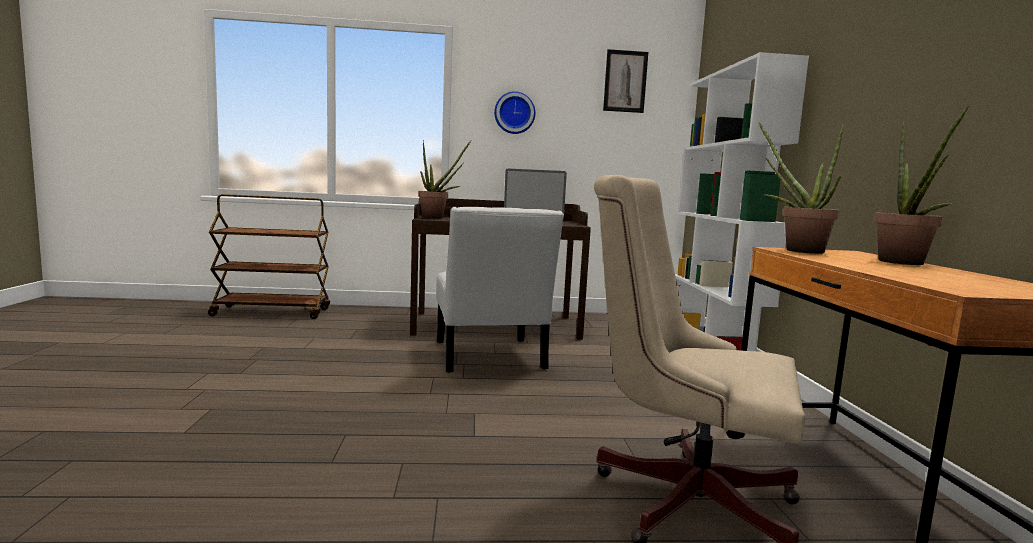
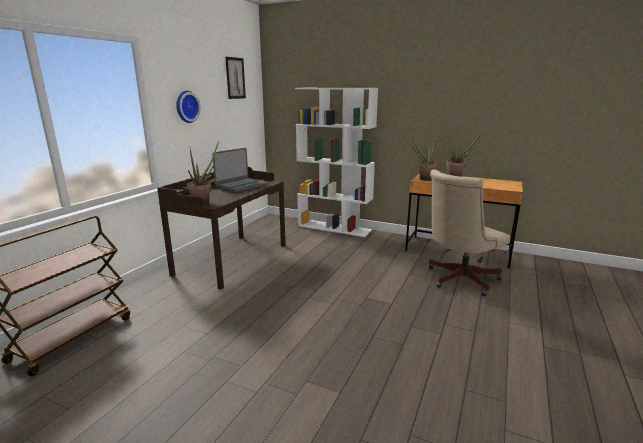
camera: 60 degrees left, 10 degrees up
(489, 357) = (291, 275): white chair -> none

